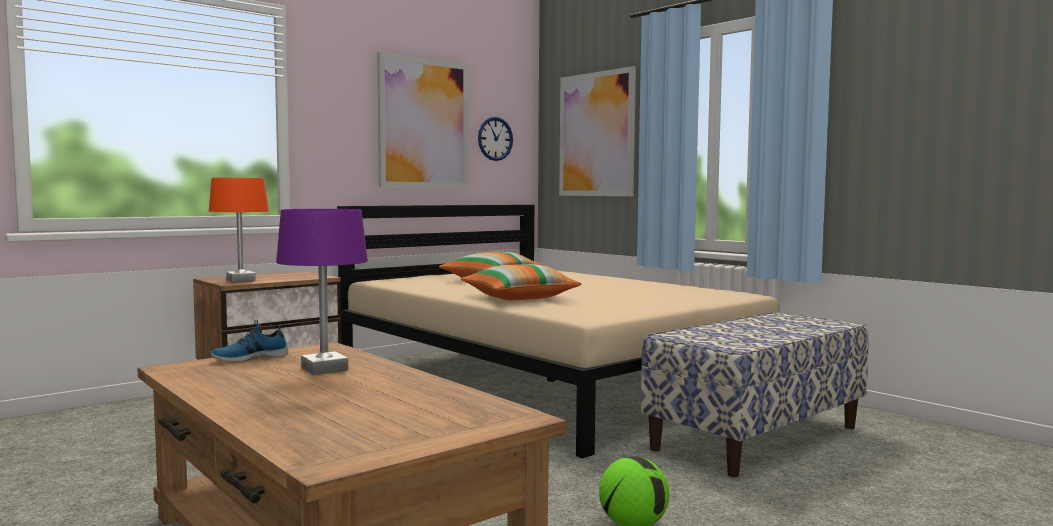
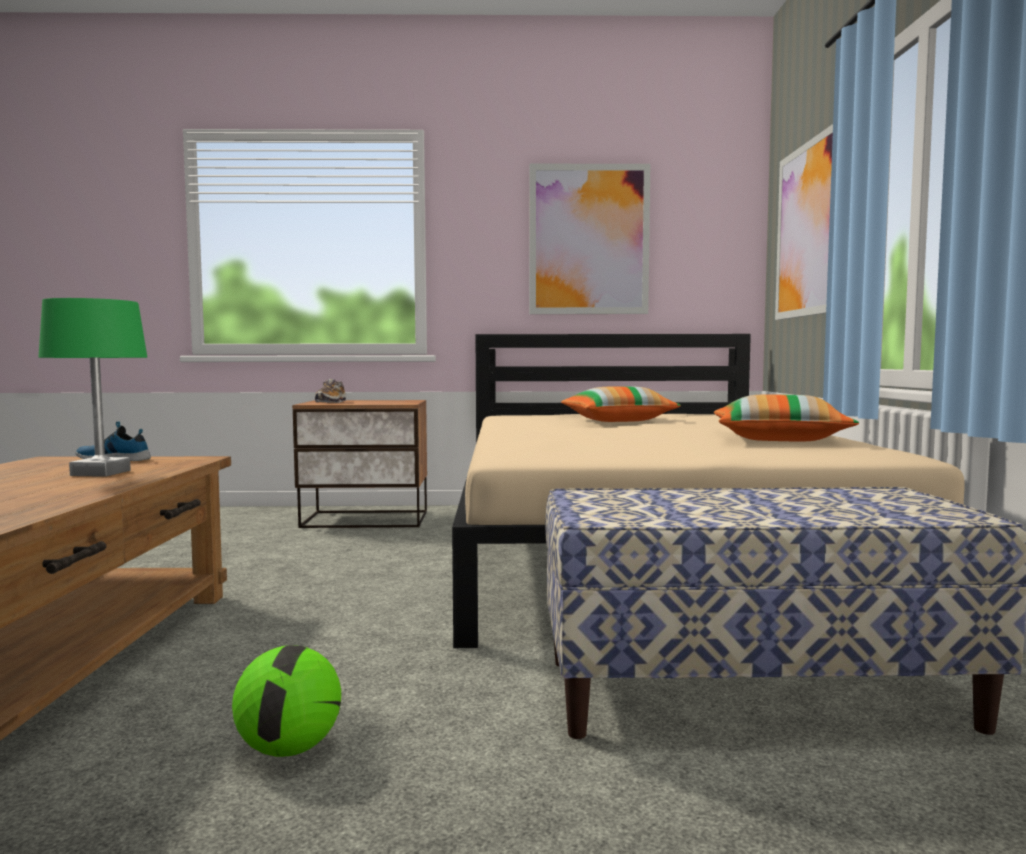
camera: 40 degrees right, 0 degrees up
(241, 280) = (331, 402): orange table lamp -> shoe
(324, 369) = (100, 473): purple table lamp -> green table lamp
(495, 139) = (693, 252): wall clock -> none
(520, 298) = (550, 436): pillow -> pillow (779, 440)

